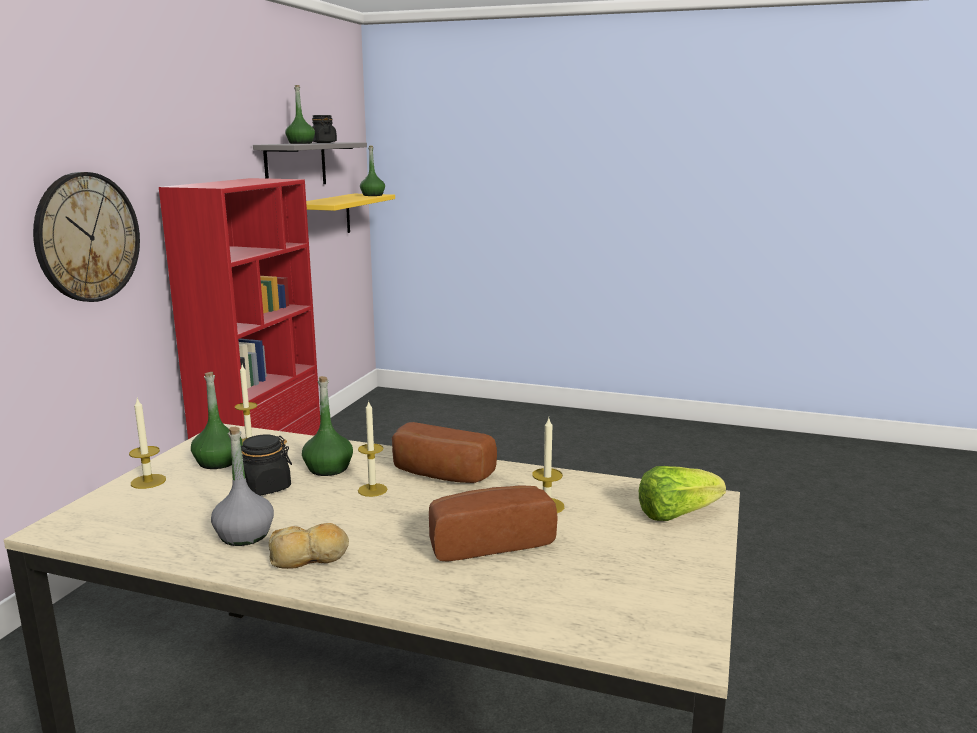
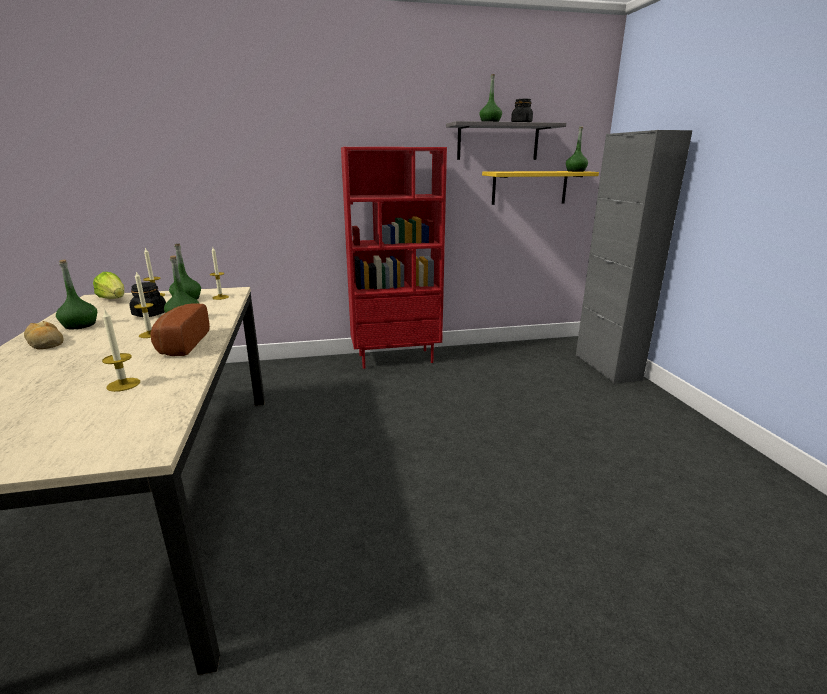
camera: 60 degrees right, 5 degrees up
(87, 237) = (283, 173): wall clock -> none
(245, 535) = (80, 325): grey bottle -> green bottle
(456, 403) = (607, 367): none -> grey cabinet
(488, 541) = (57, 379): bread -> none
(676, 514) = (104, 438): lettuce -> lettuce (114, 299)

